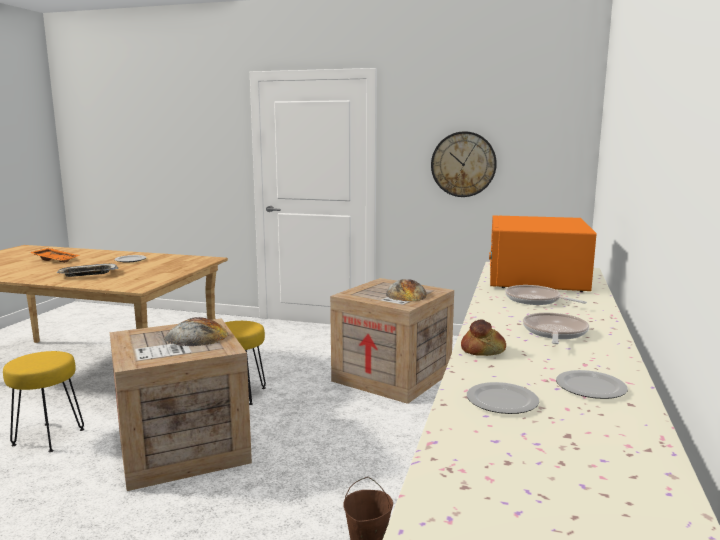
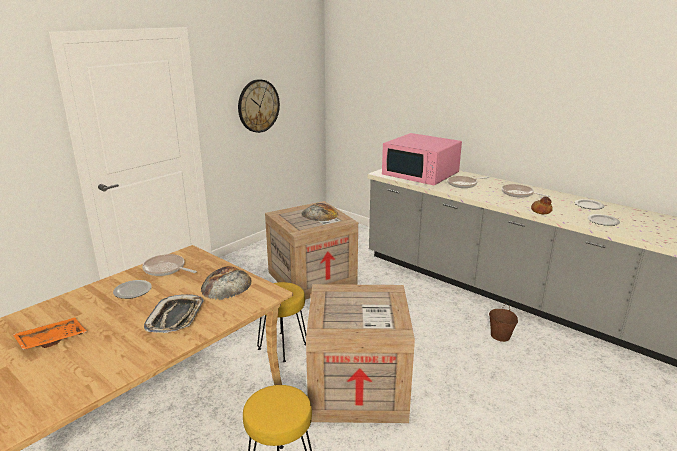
camera: 65 degrees left, 10 degrees up
(172, 260) = (166, 269): none -> frying pan
(196, 337) = (354, 299): bread -> bread (226, 285)
(535, 279) = (421, 174): orange microwave -> pink microwave

